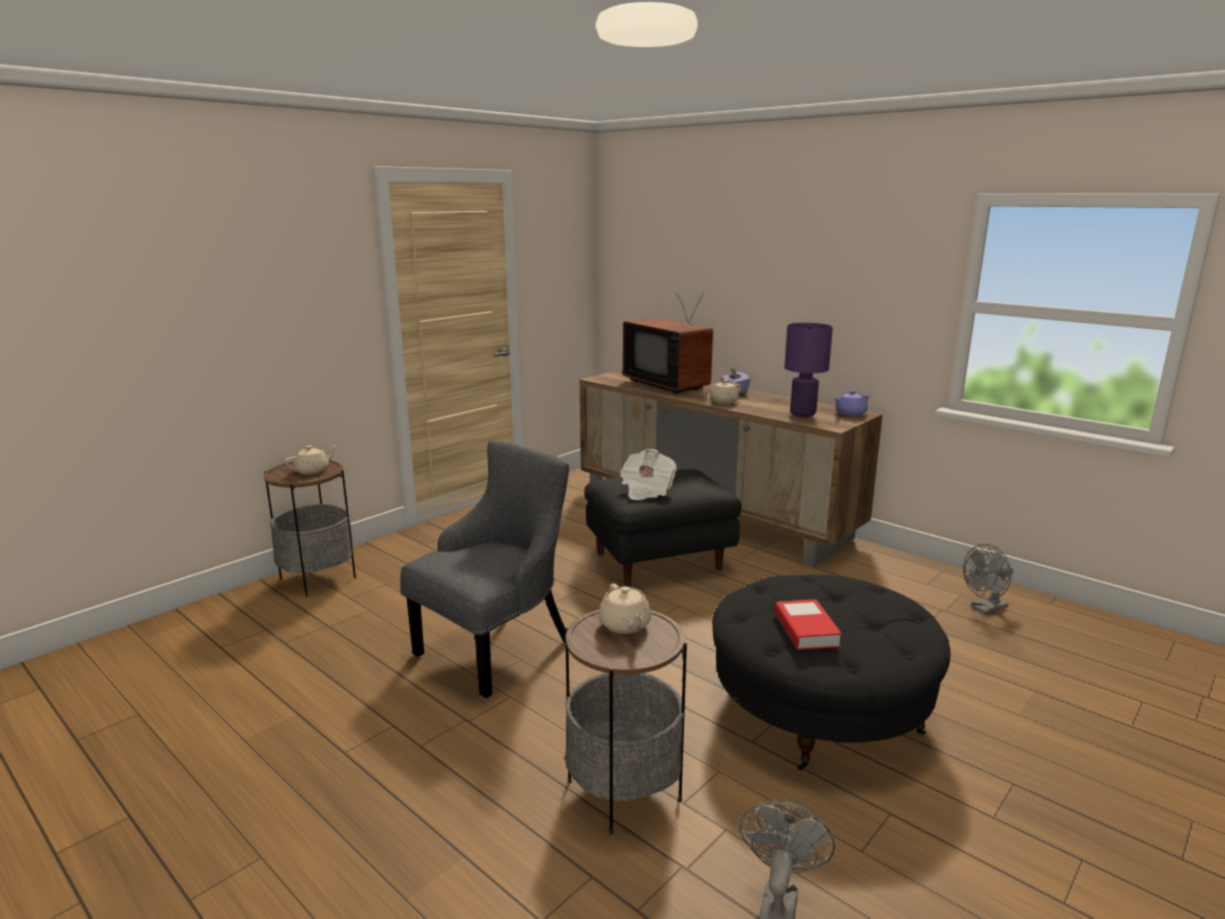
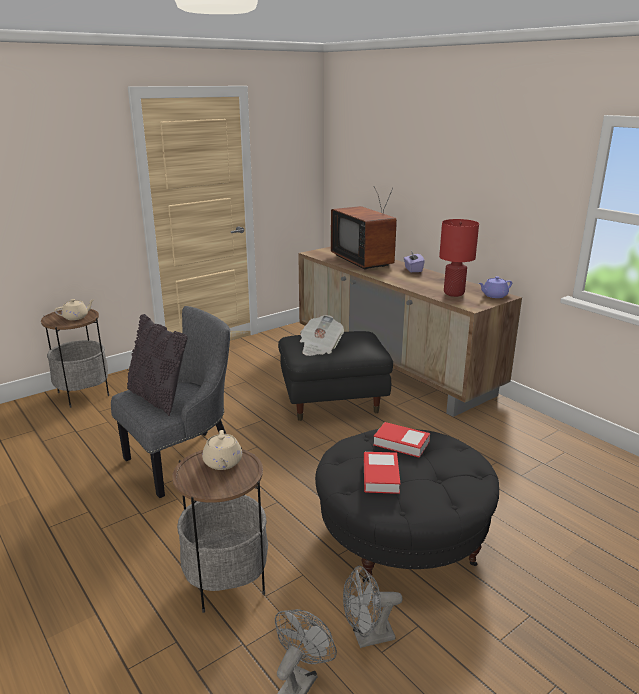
camera: 10 degrees right, 5 degrees up
(471, 563) = (158, 398): none -> black pillow
(723, 402) = (397, 279): beige teapot -> none
(802, 415) = (453, 295): purple table lamp -> red table lamp
(808, 591) = (401, 443): none -> book
(985, 609) = (579, 465): grey fan -> grey fan (367, 637)

